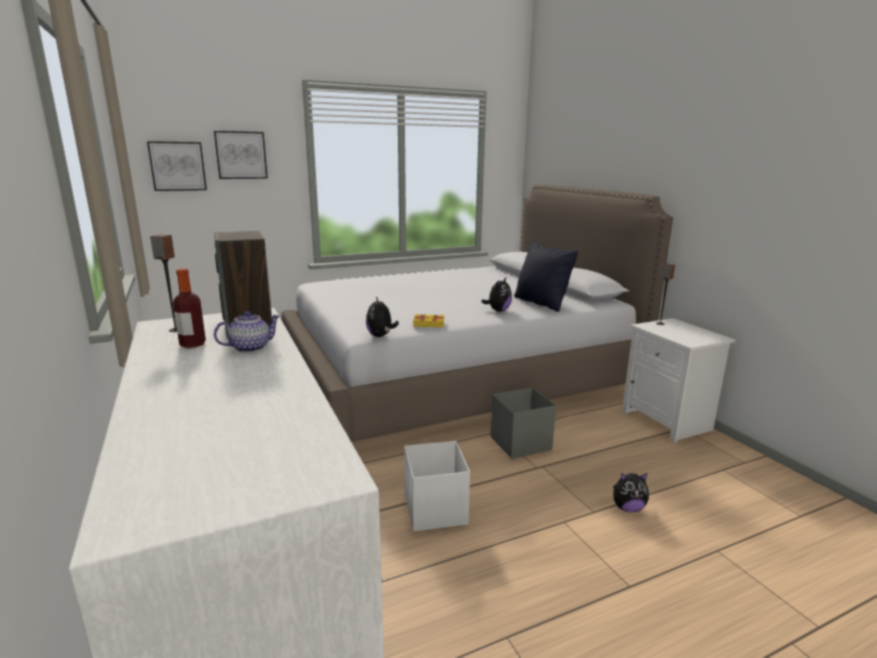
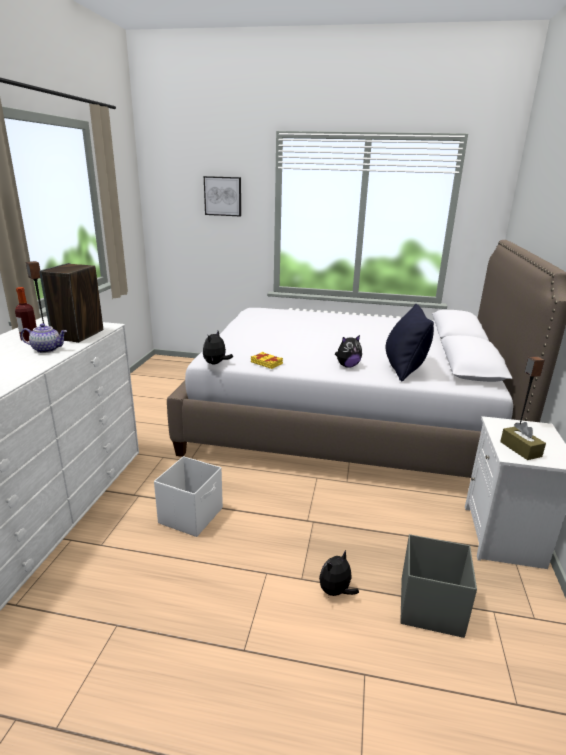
camera: 35 degrees right, 5 degrees up
(177, 166) = (178, 203): picture -> none
(519, 443) = (321, 494): grey storage box -> grey storage box (429, 607)
(627, 508) = (335, 592): plush toy -> plush toy turned 105 degrees clockwise
(687, 337) = (520, 449): none -> brown tissue box

